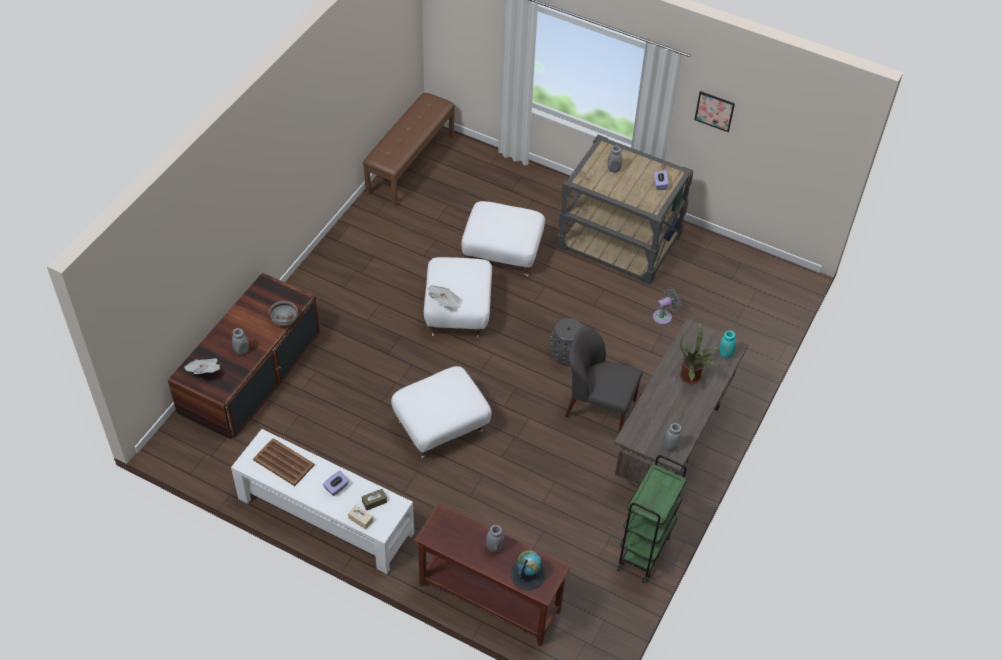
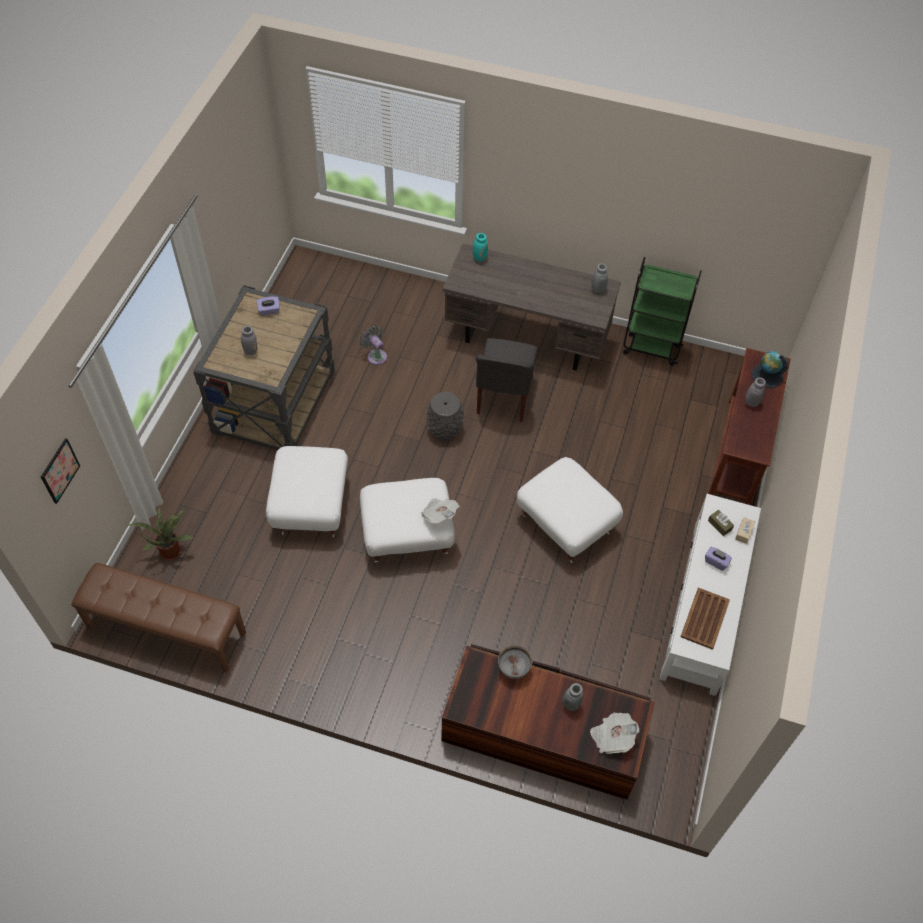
camera: 100 degrees left, 5 degrees up
(692, 377) = (513, 279): potted plant -> potted plant (171, 549)
(714, 111) = (213, 224): picture -> picture (59, 470)

